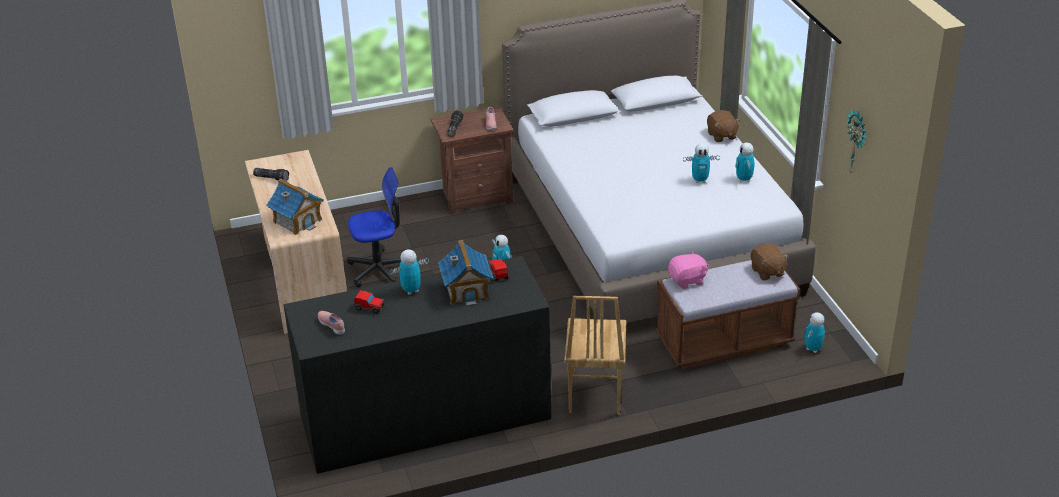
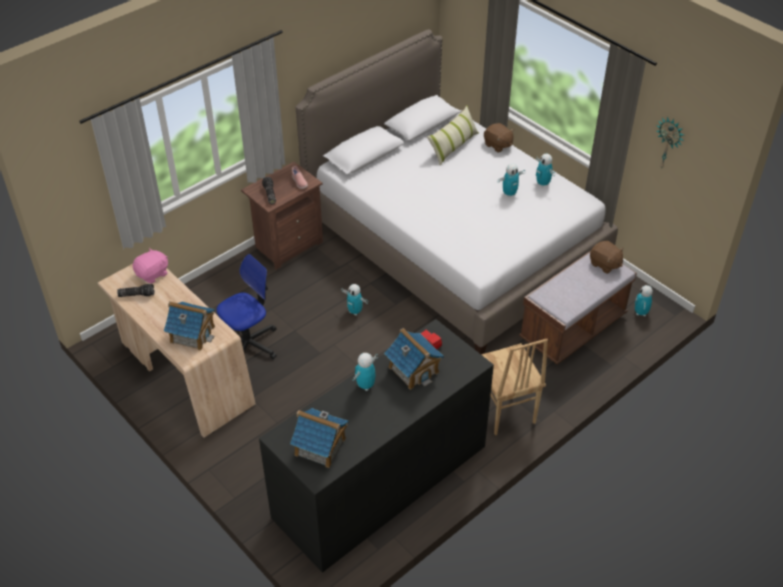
camera: 25 degrees left, 10 degrees up
(332, 326) = (320, 447): pink shoe -> toy house
(370, 308) = (341, 416): toy car -> none
(672, 127) = (453, 146): none -> pillow
(687, 280) = (550, 291): pink plush toy -> pink plush toy (153, 274)

